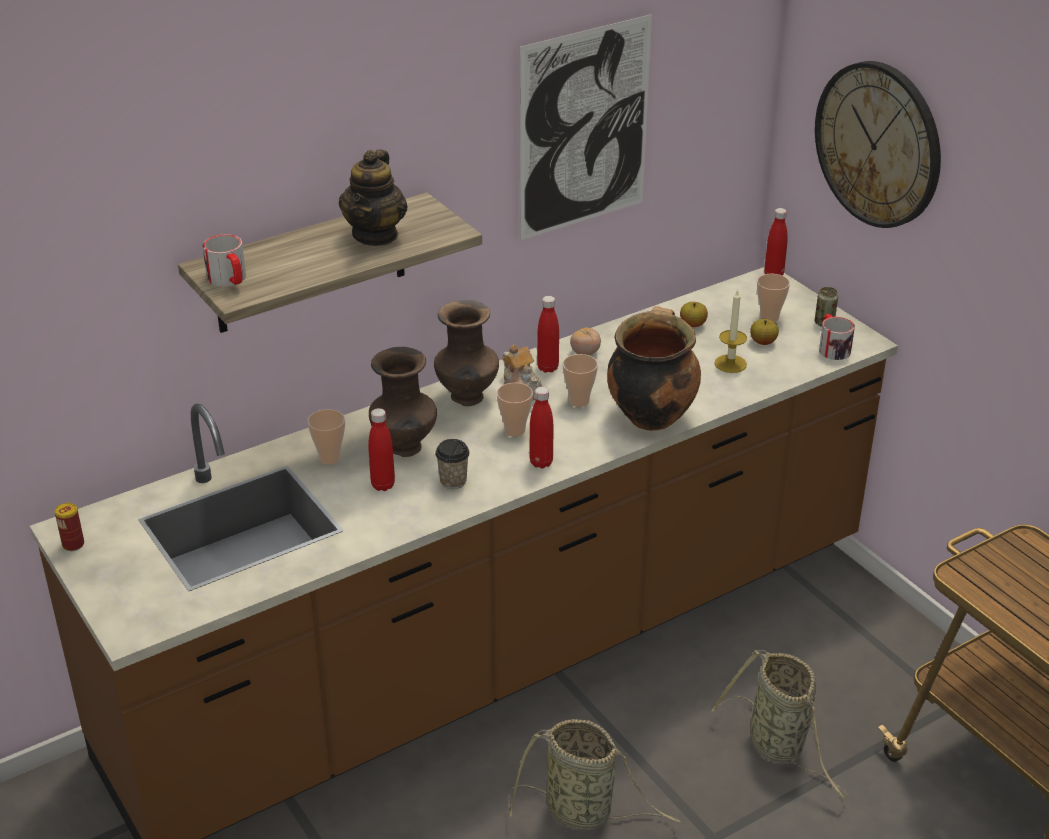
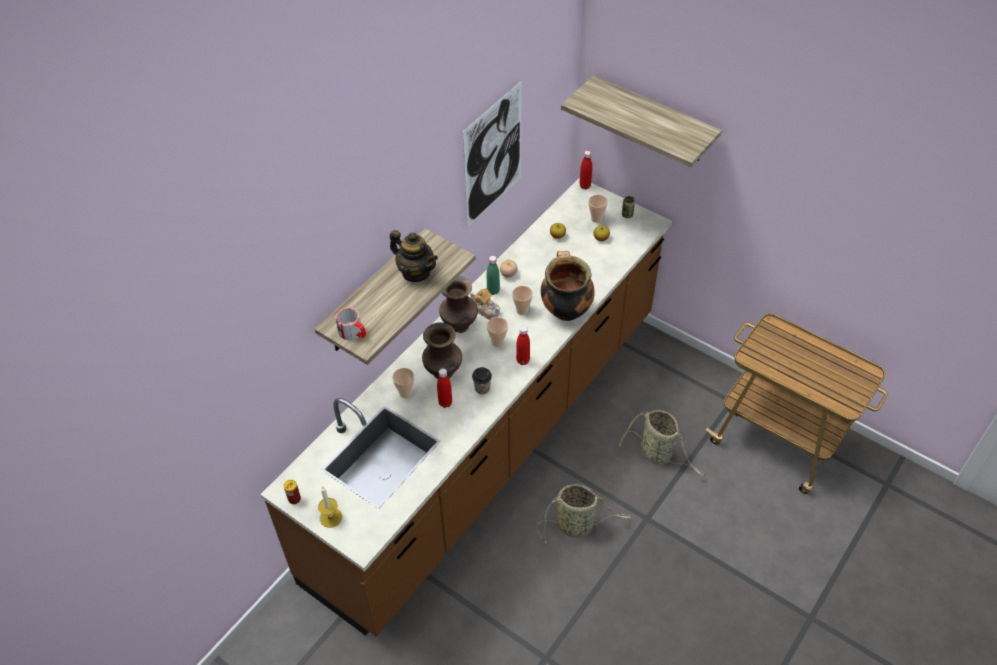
camera: 20 degrees left, 15 degrees up
(376, 235) = (416, 272): teapot -> teapot turned 45 degrees counterclockwise
(548, 368) = (493, 291): red bottle -> green bottle
(730, 364) = (590, 259): candle -> candle (331, 517)
(832, 347) = (639, 232): mug -> none
(878, 144) = (653, 120): wall clock -> shelf

